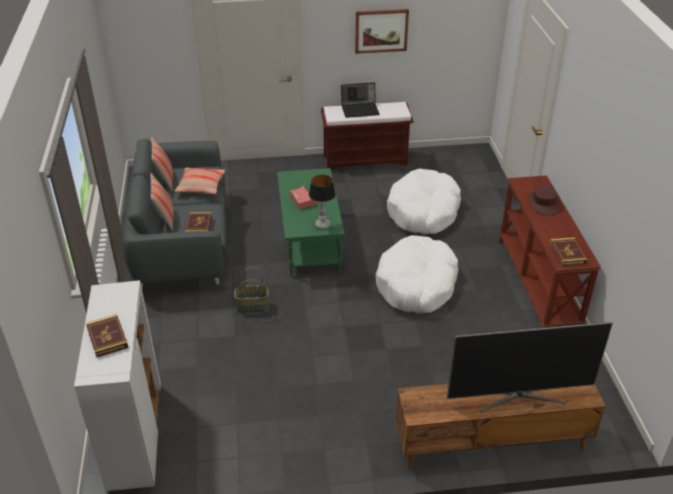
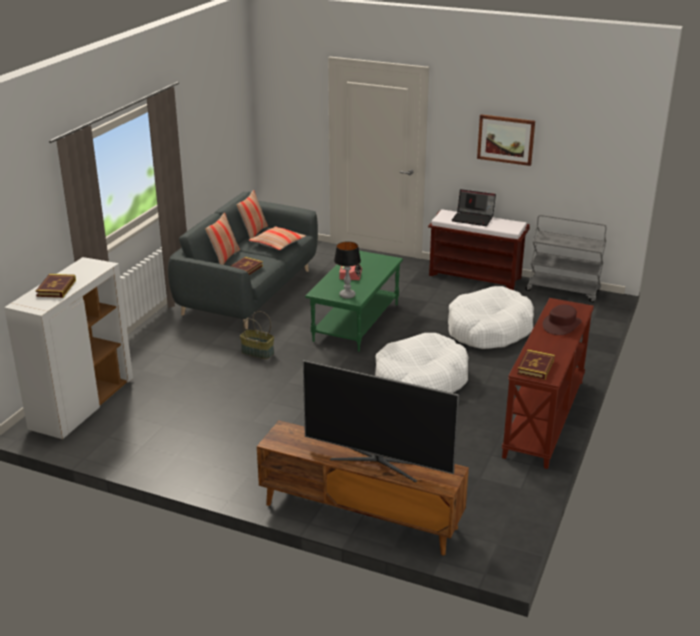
camera: 30 degrees right, 10 degrees down
(444, 153) = (563, 290): none -> grey cart

